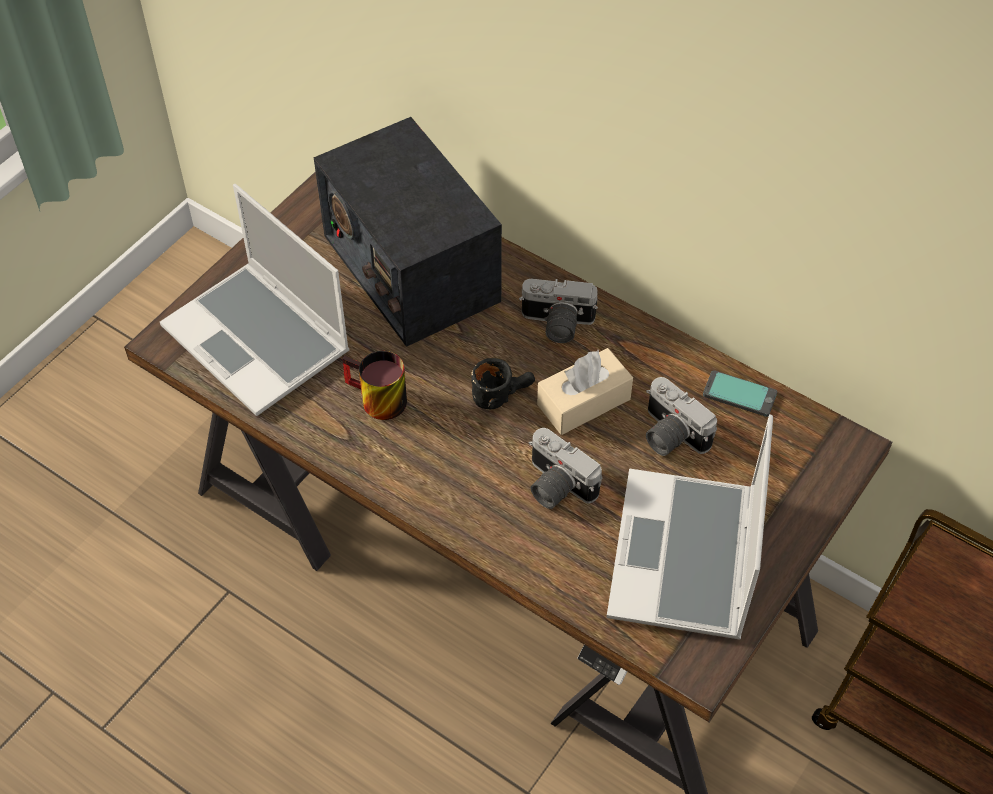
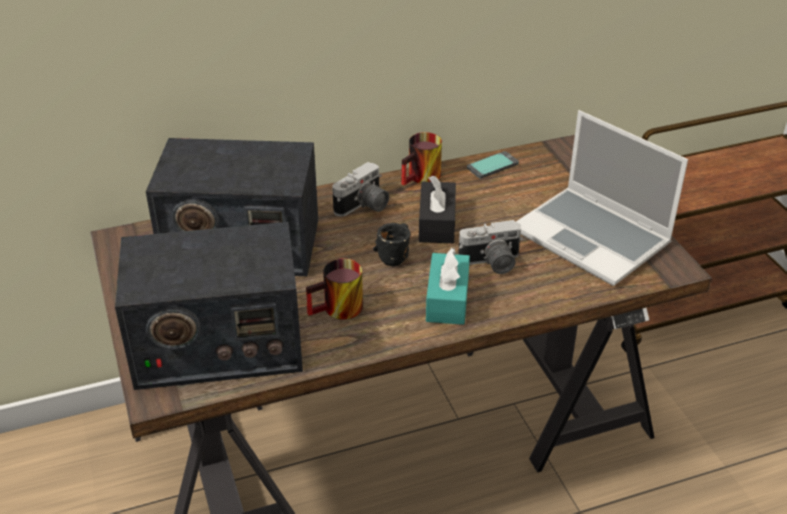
camera: 55 degrees left, 15 degrees down
(259, 340) = (216, 344): laptop -> radio
(463, 479) = (447, 300): none -> turquoise tissue box
(583, 402) = (437, 223): beige tissue box -> black tissue box
(654, 345) = (422, 178): none -> mug
(669, 435) = (496, 203): camera -> none

